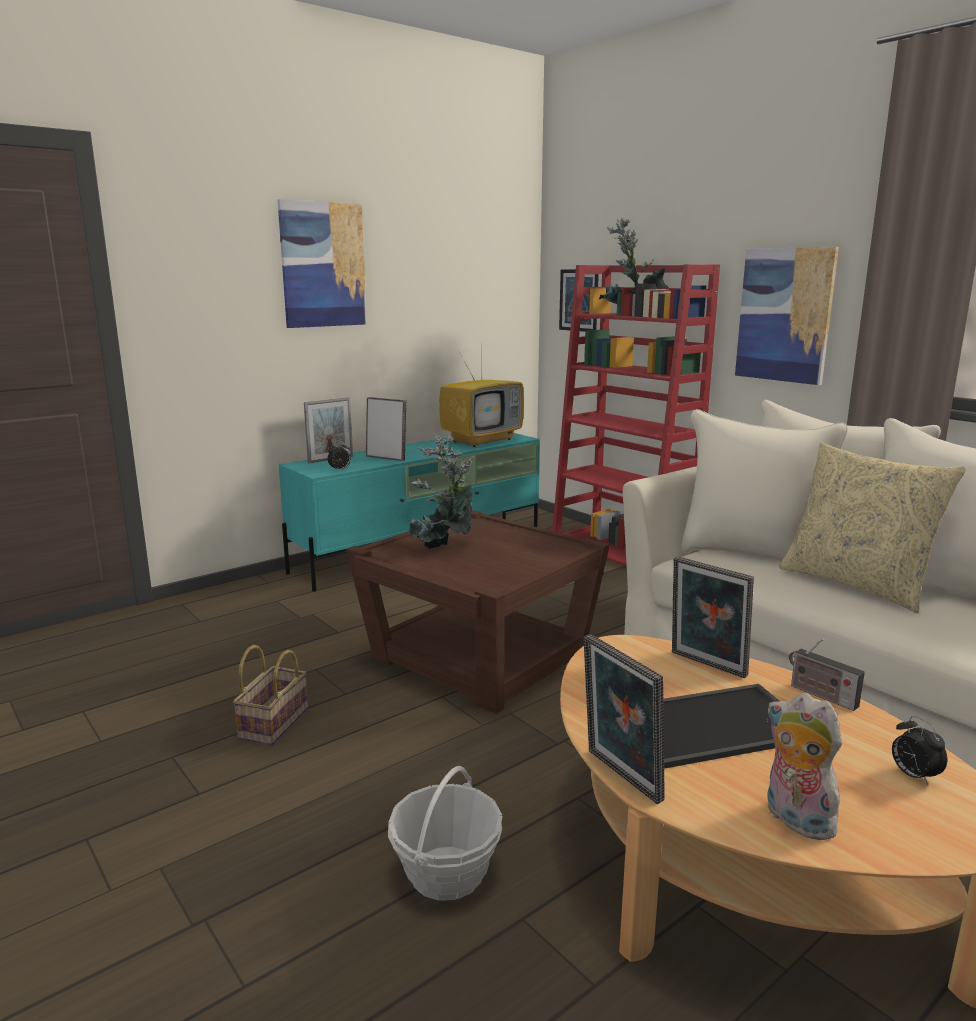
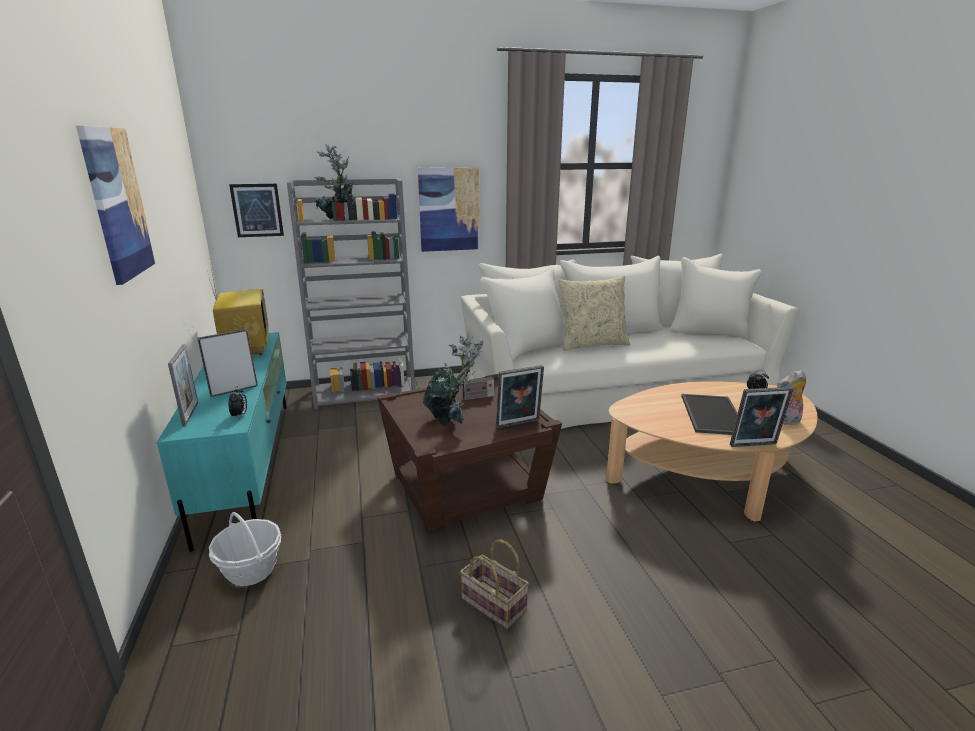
camera: 65 degrees left, 5 degrees up
(446, 873) = (692, 558): basket -> basket (251, 570)
(623, 551) = (365, 392): red bookcase -> grey bookcase
(706, 665) = (654, 399): picture frame -> picture frame (519, 424)
(820, 695) = (690, 387): radio -> radio (477, 397)

